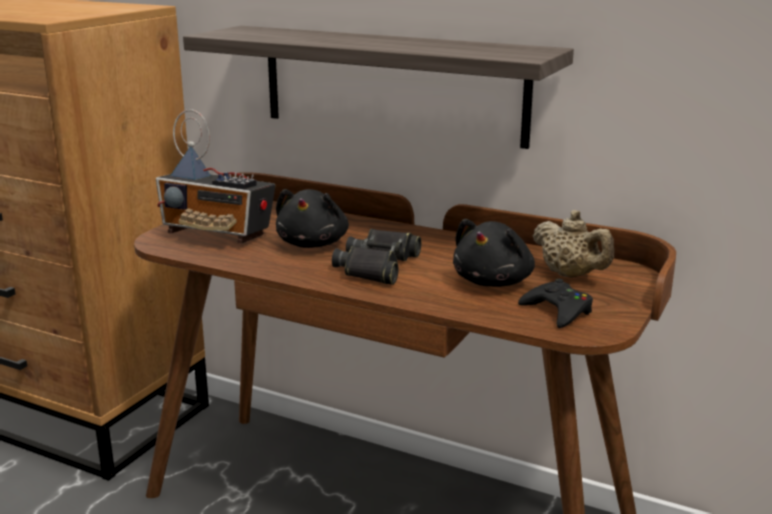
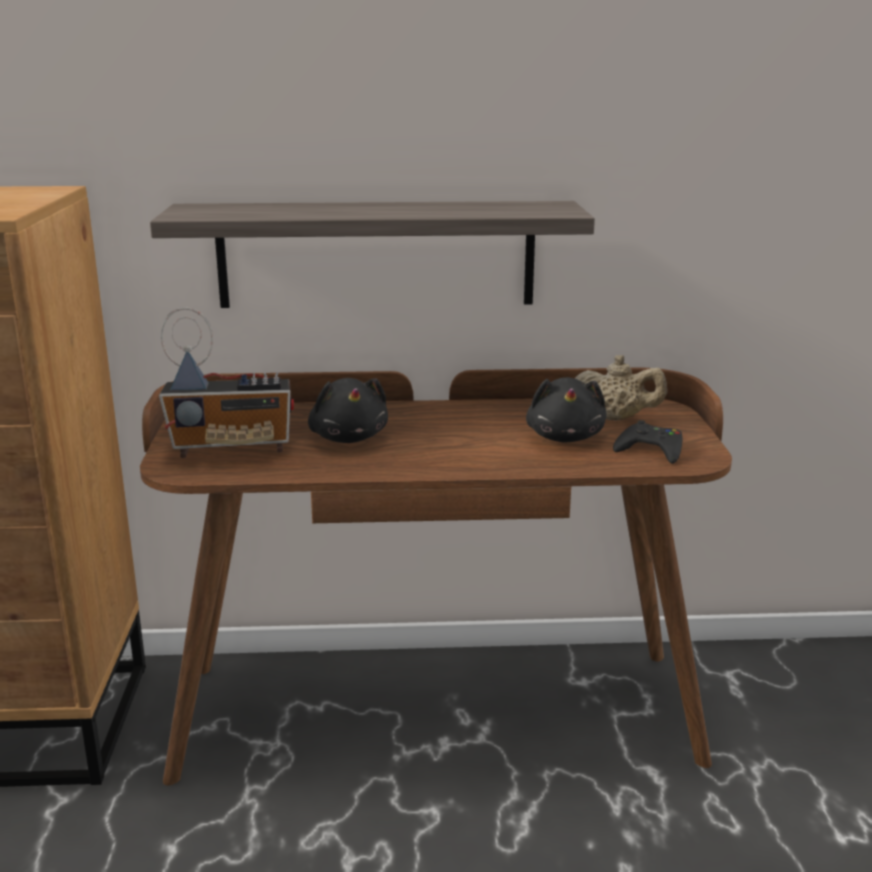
camera: 30 degrees left, 0 degrees up
(378, 266) = (445, 445): black binoculars -> none

